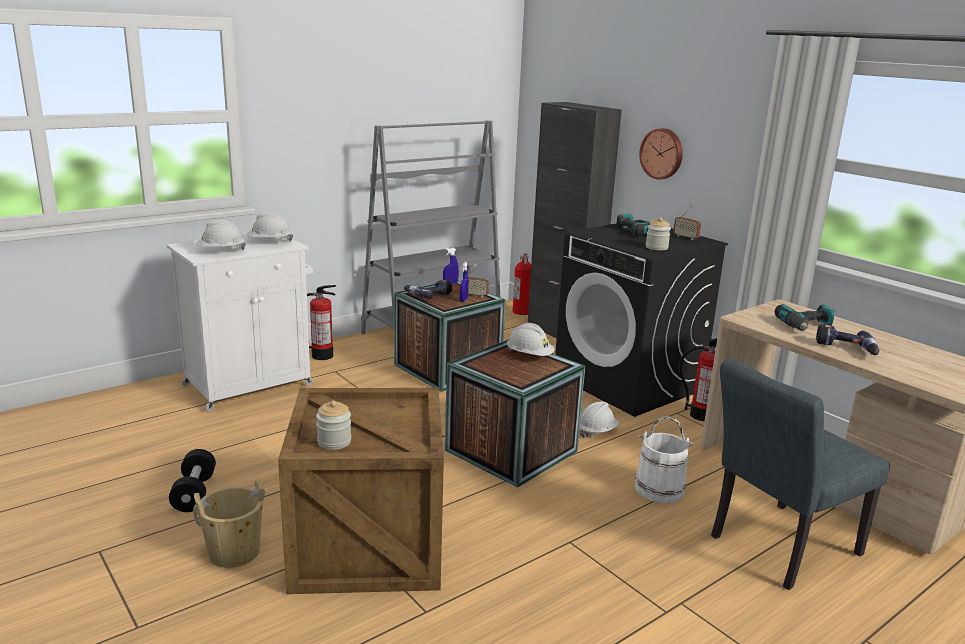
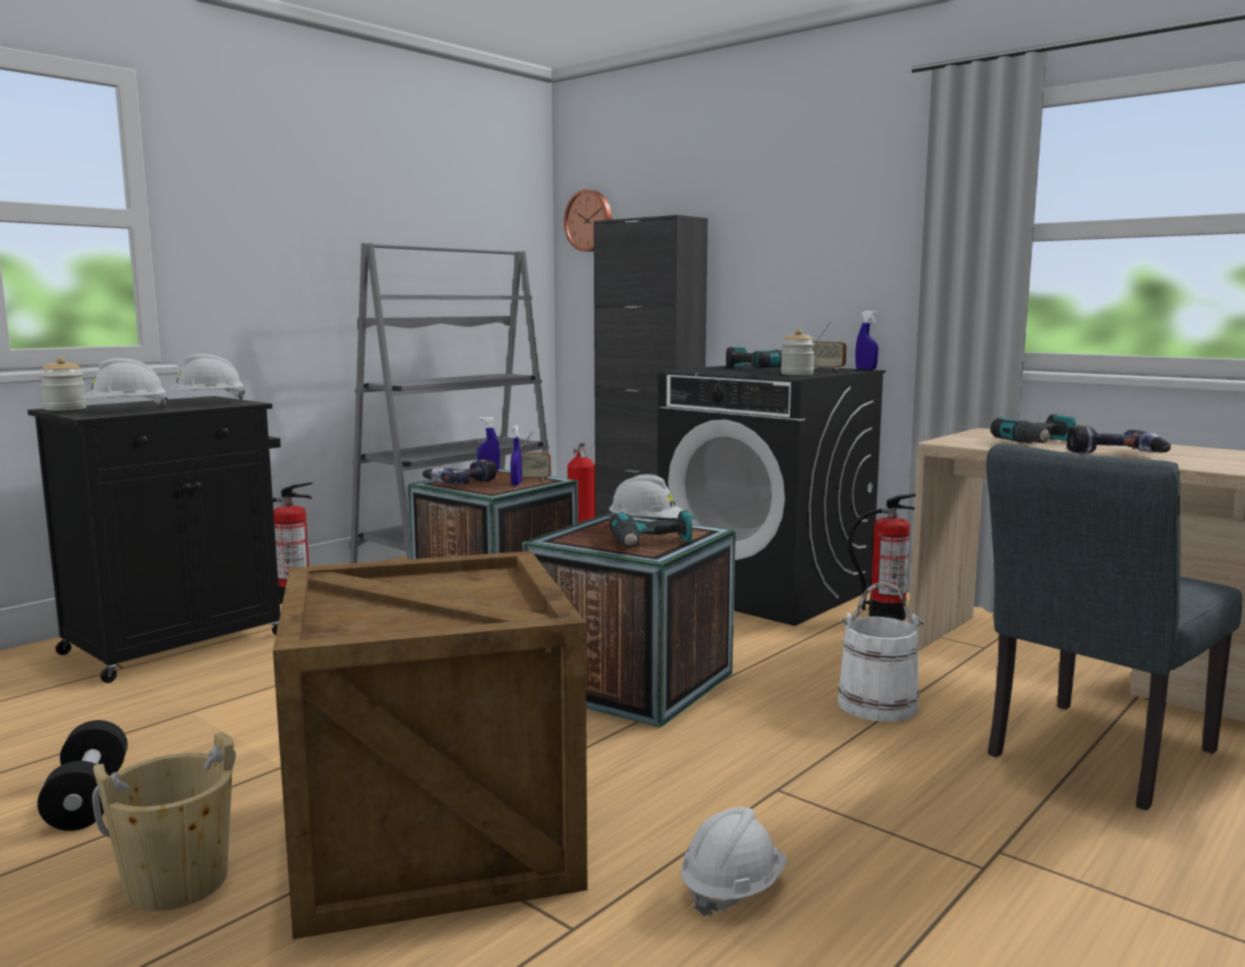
camera: 10 degrees left, 10 degrees down
(250, 385) = (179, 643): white cabinet -> black cabinet
(334, 442) = (373, 626): jar -> jar (65, 409)
(526, 374) = (653, 544): none -> power drill
(596, 431) = (749, 647): white hard hat -> white hard hat (732, 889)
(662, 153) = (773, 267): wall clock -> wall clock (590, 221)
(714, 241) = (866, 369): none -> blue spray bottle

